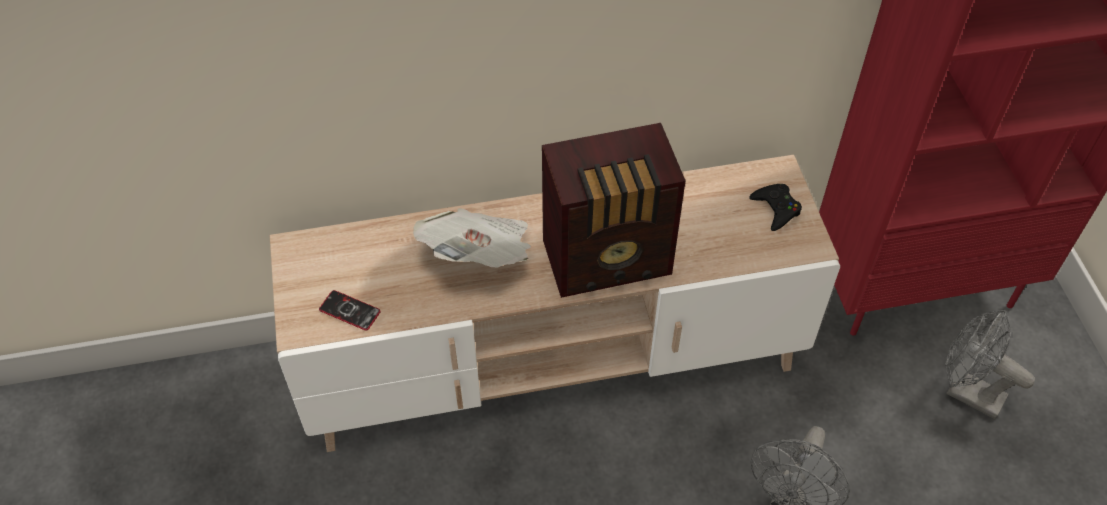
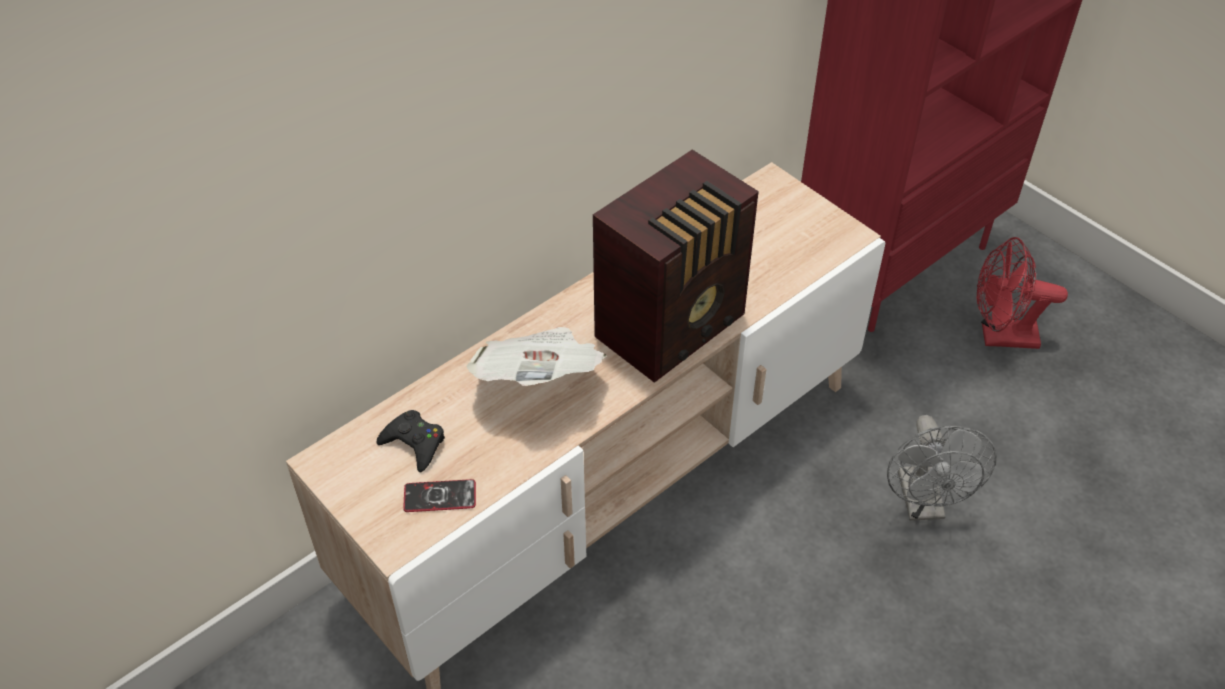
camera: 30 degrees left, 5 degrees down
(776, 209) = (793, 216): black game controller -> black game controller (414, 443)
(966, 392) = (1000, 337): grey fan -> red fan

